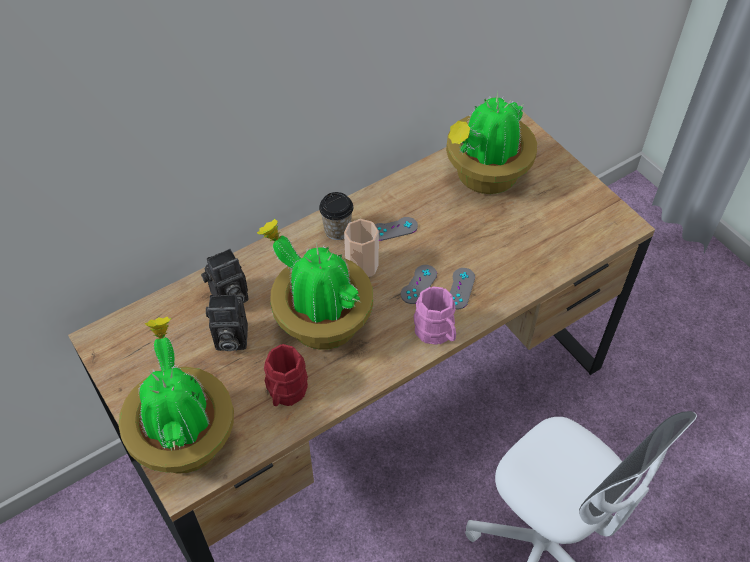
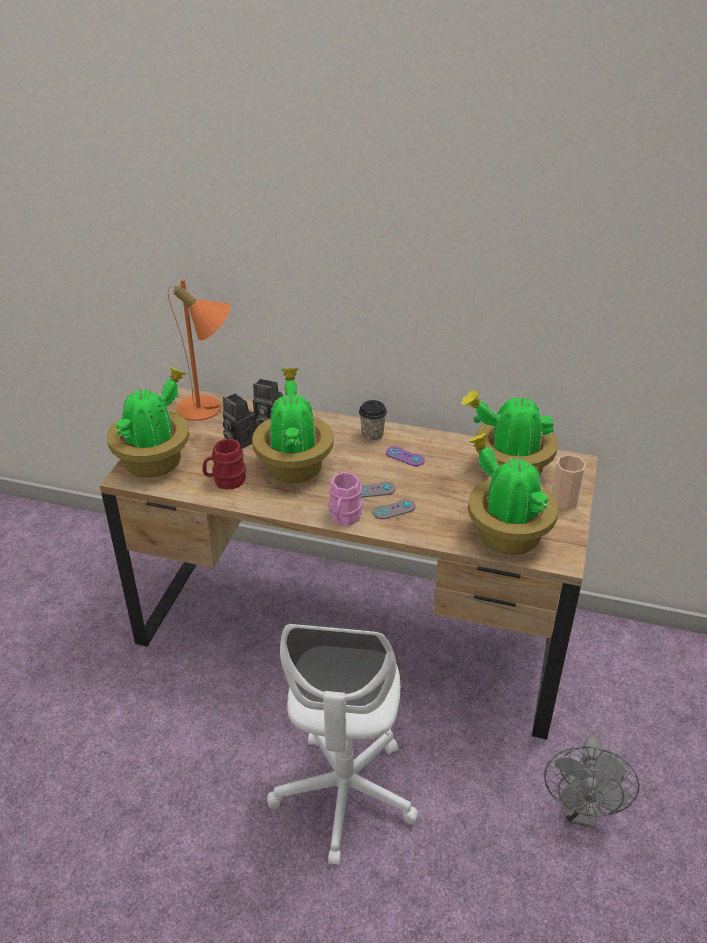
camera: 50 degrees right, 15 degrees down
(143, 332) = (207, 409): none -> orange table lamp
(362, 266) = (357, 459): cup -> cup (564, 500)
(393, 229) = (405, 456): grey game controller -> purple game controller
(563, 237) = (505, 534): none -> potted plant
(677, 399) = (581, 812): none -> grey fan

